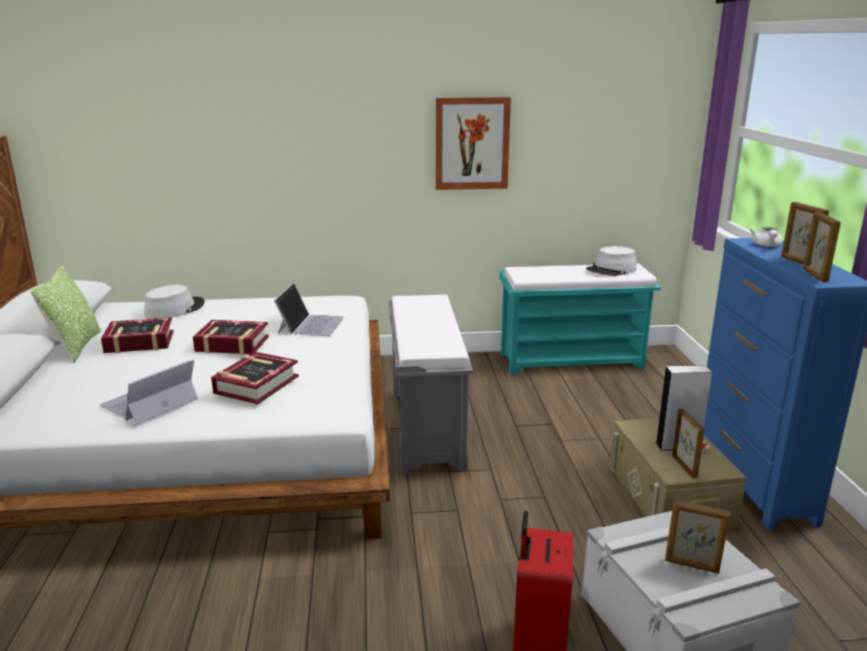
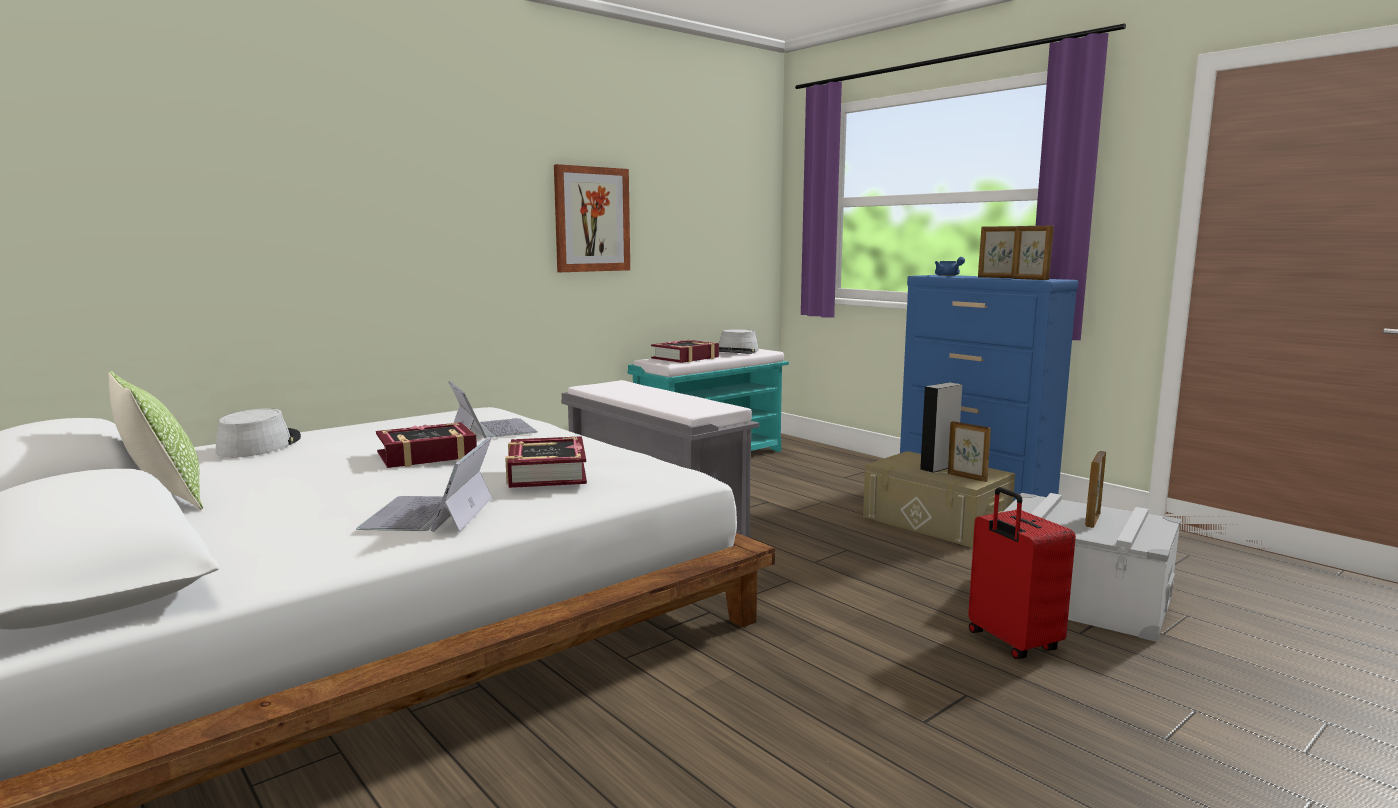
camera: 35 degrees left, 10 degrees down
(139, 342) = (276, 476): book -> book (685, 358)
(692, 566) = (1092, 520): picture frame -> picture frame turned 135 degrees clockwise
(766, 246) = (948, 275): white teapot -> blue teapot

